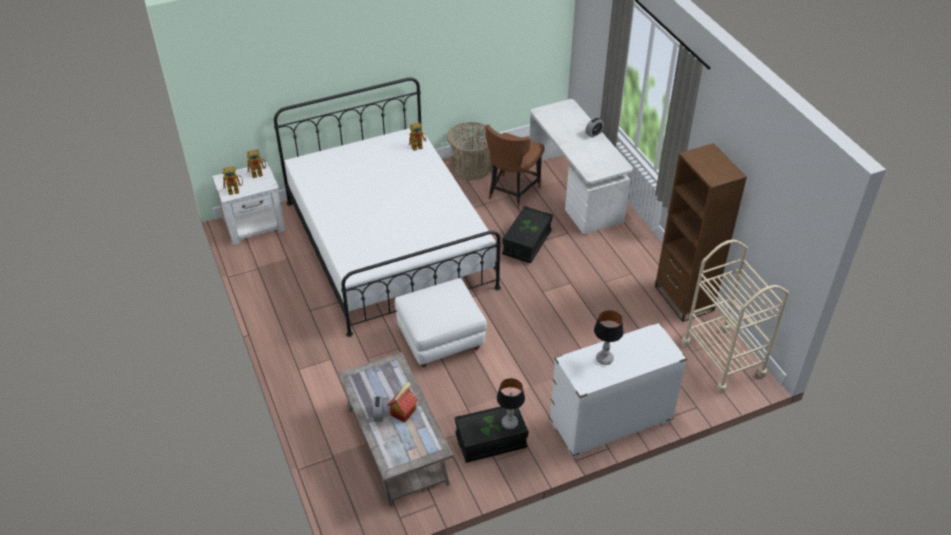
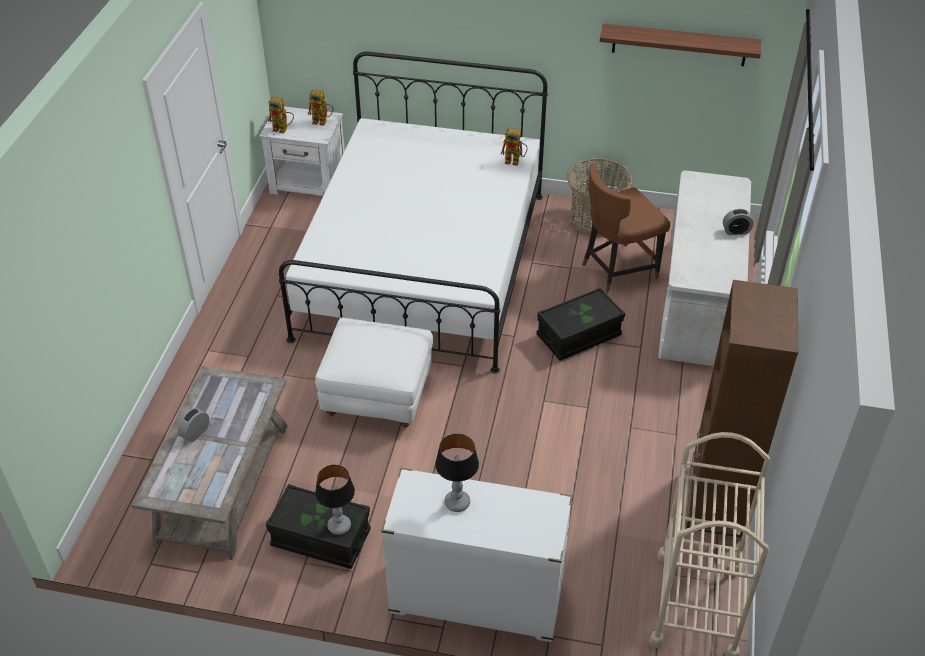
camera: 35 degrees right, 0 degrees up
(403, 411) = (222, 443): toy house -> none
(501, 26) = (679, 45): none -> shelf

